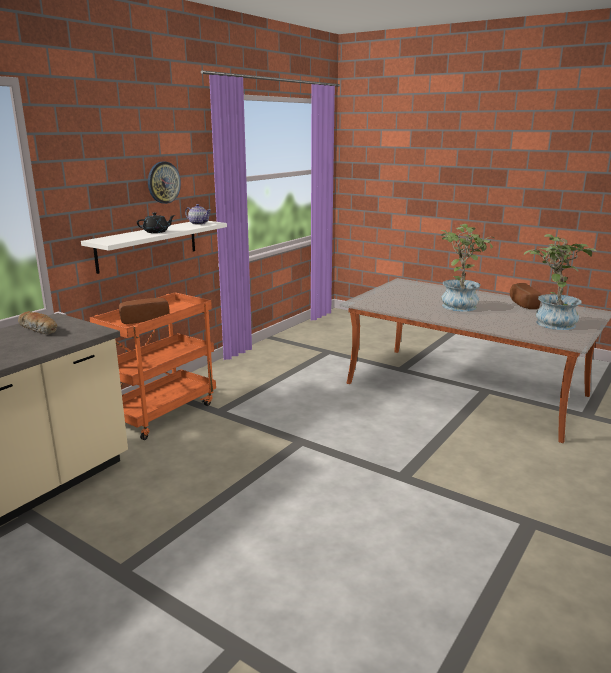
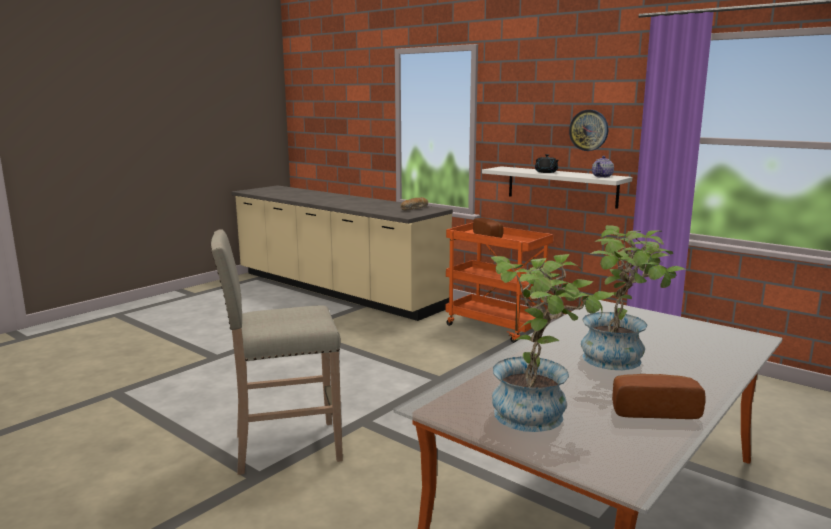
camera: 95 degrees right, 5 degrees down
(473, 515) = (284, 447): none -> beige stool

